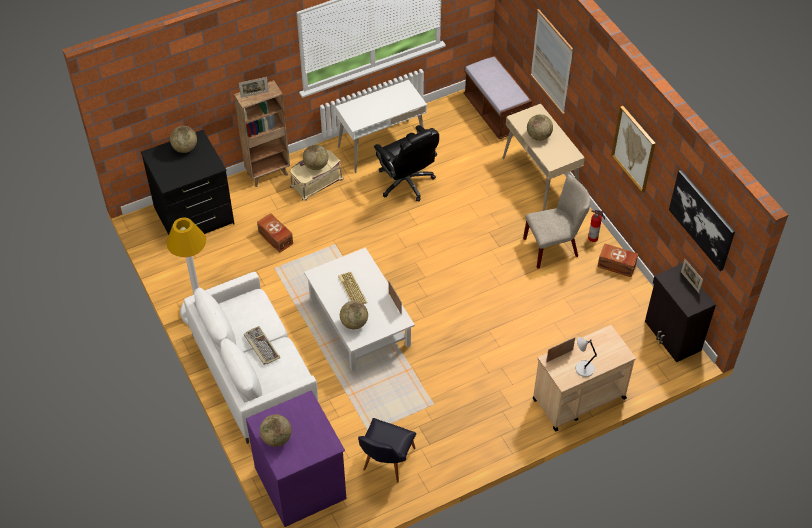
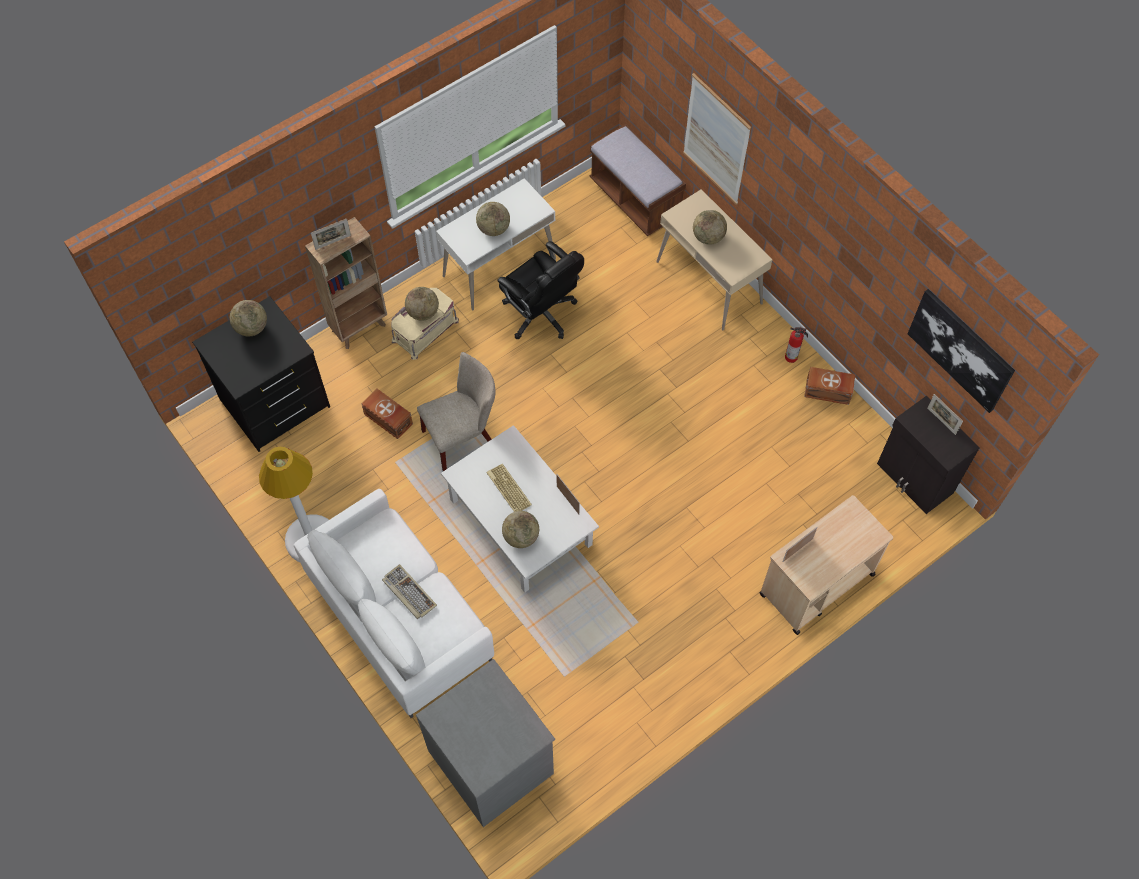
camera: 10 degrees left, 10 degrees up
(276, 438) = (462, 737): globe -> globe (493, 229)
(301, 482) = (492, 761): purple dresser -> grey dresser
(385, 463) = (593, 715): black chair -> none
(554, 247) = (745, 377): beige chair -> beige chair (463, 437)
(583, 369) = (831, 563): grey table lamp -> none
(634, 149) = (850, 256): picture -> none

